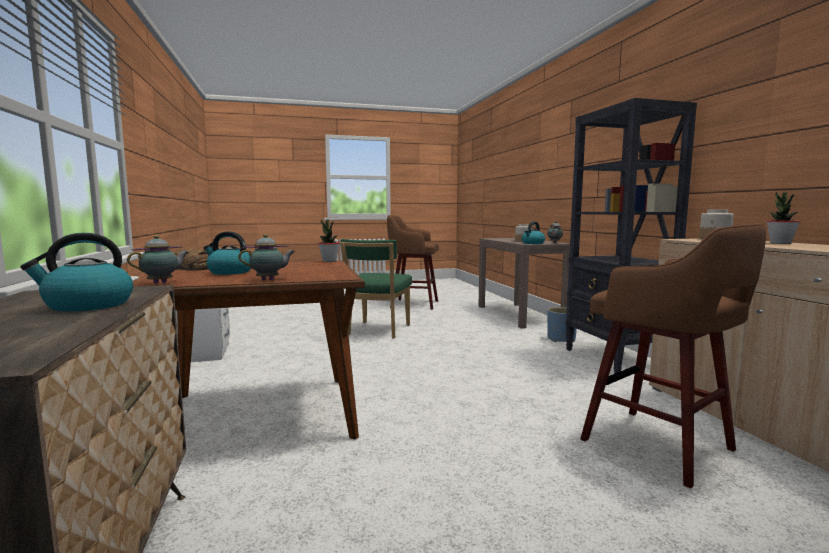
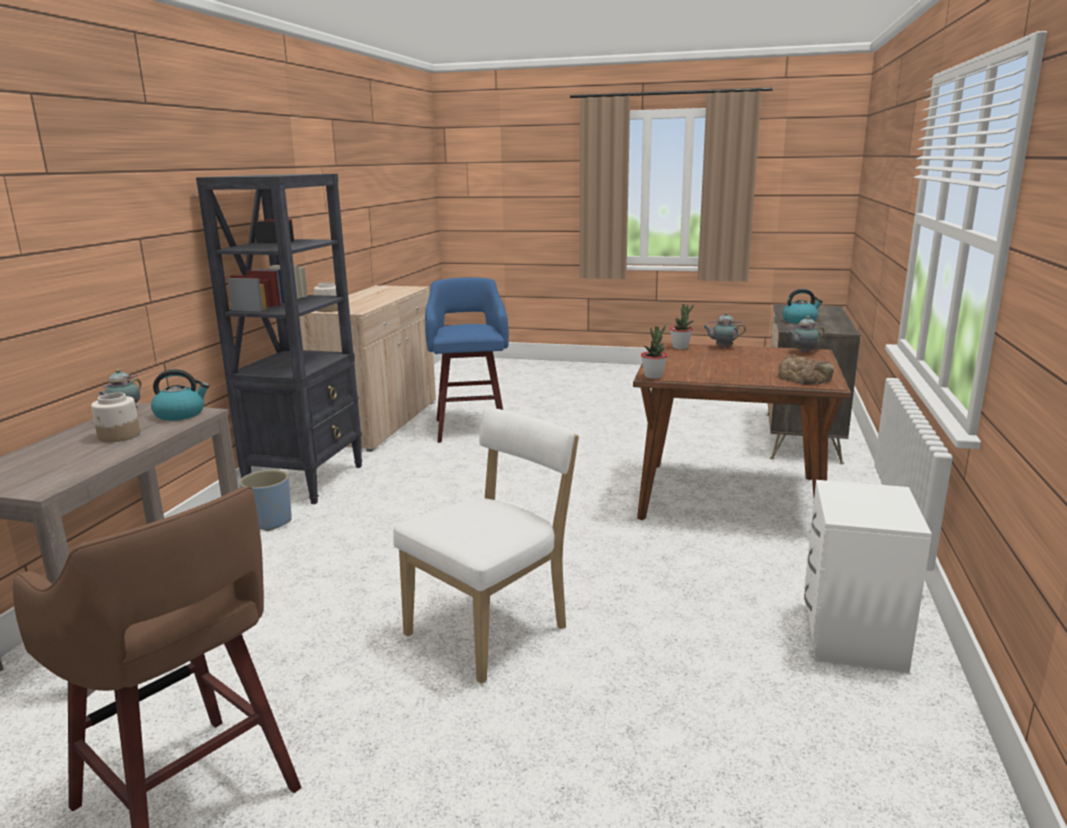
camera: 150 degrees left, 10 degrees up
(229, 272) = (760, 363): kettle -> none
(377, 331) = (492, 629): green chair -> white chair
(661, 447) = (471, 427): brown stool -> blue stool
(780, 243) = (355, 300): potted plant -> potted plant (680, 347)

